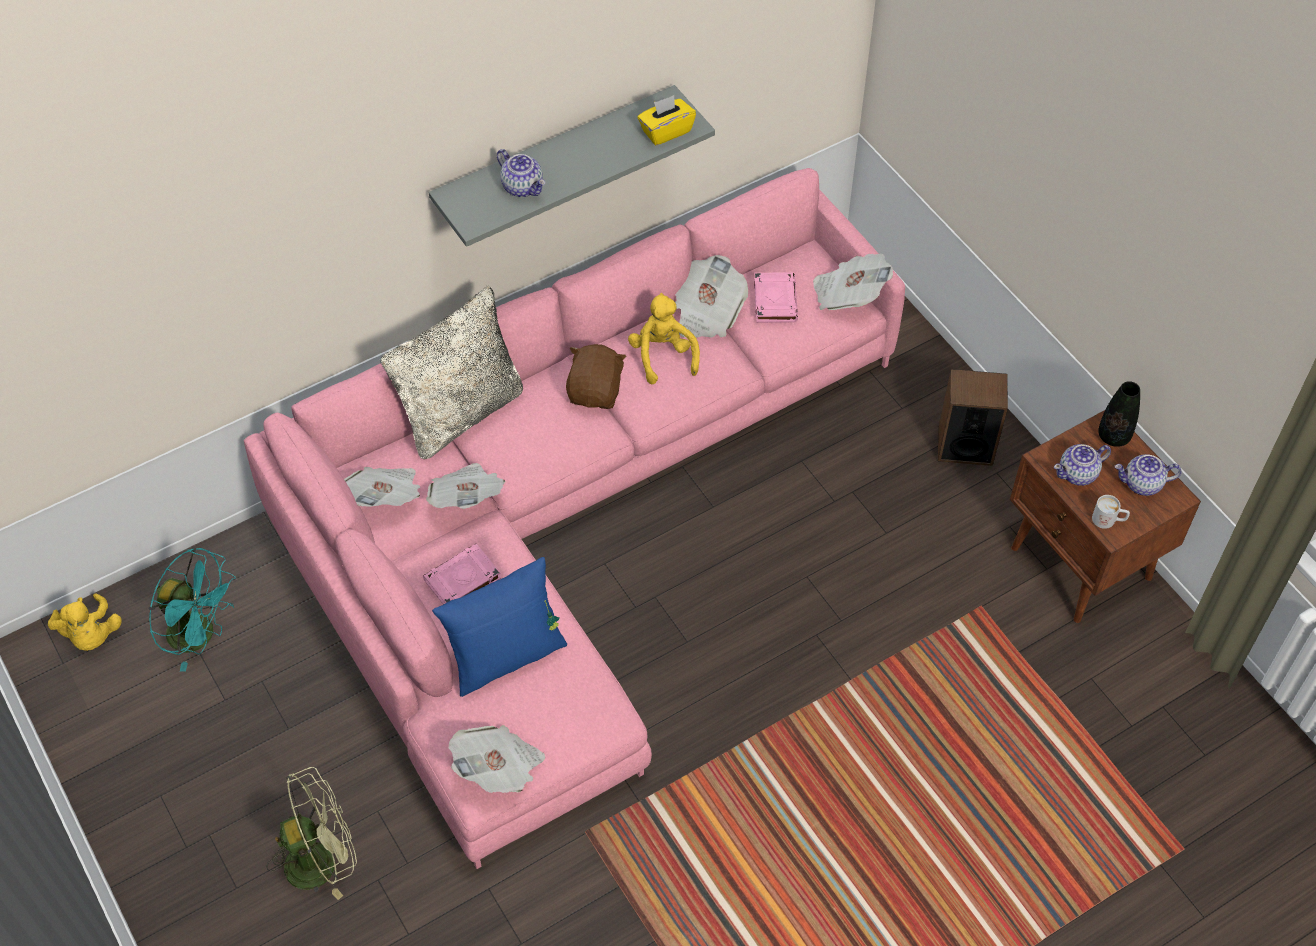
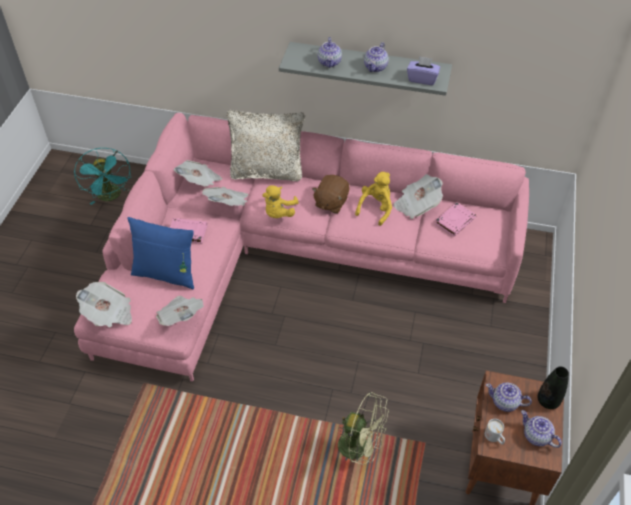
camera: 45 degrees right, 5 degrees down
(90, 635) = (79, 169): yellow plush toy -> yellow plush toy (278, 213)
(321, 859) = (48, 307): green fan -> green fan (360, 447)
(590, 153) = (375, 67): none -> teapot
(596, 391) = (331, 202): brown plush toy -> brown plush toy turned 150 degrees clockwise
(666, 131) = (422, 79): yellow tissue box -> purple tissue box
(848, 295) = (494, 243): newspaper -> newspaper (181, 317)
(965, 446) = (503, 366): speaker -> none

